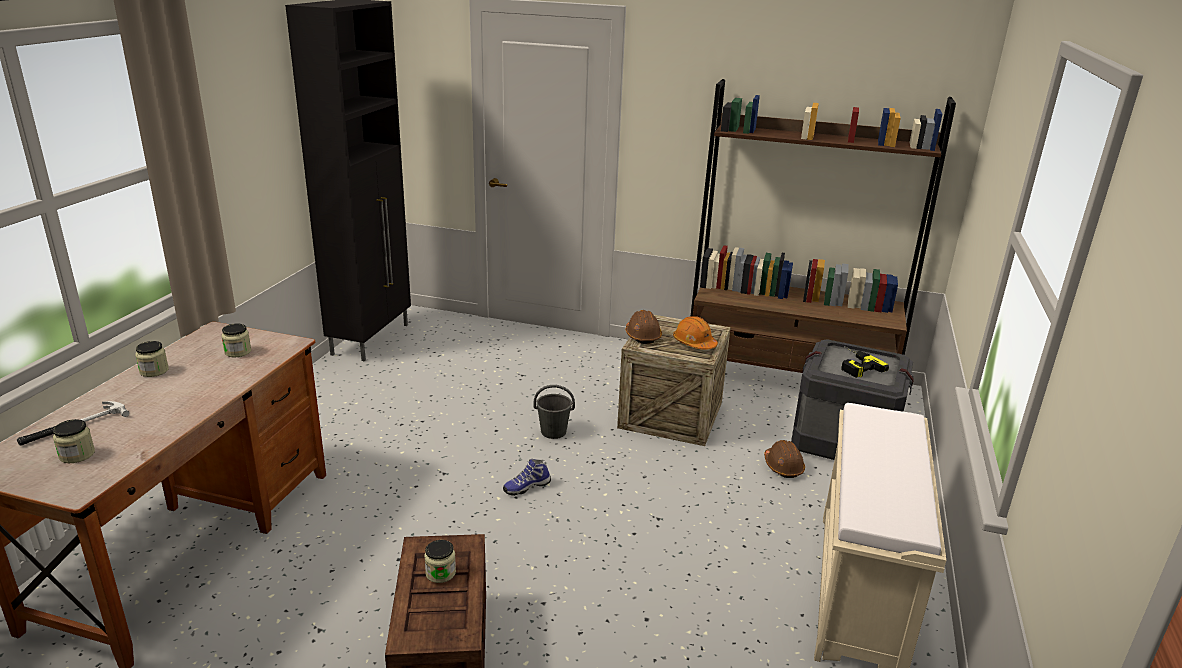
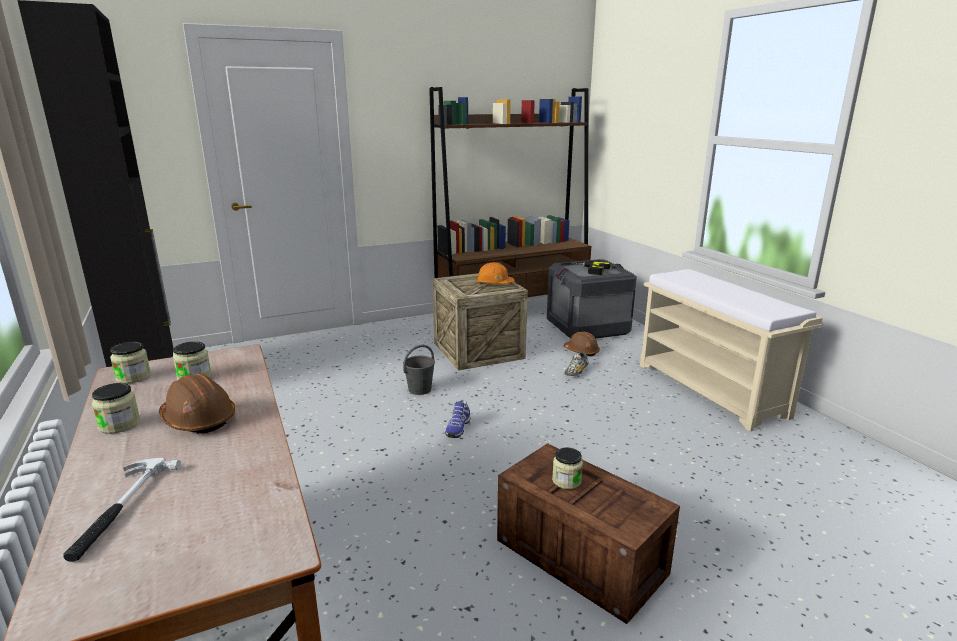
camera: 40 degrees left, 5 degrees down
(77, 455) = (193, 526): jar -> jar (133, 377)
(642, 335) = (456, 289): brown hard hat -> brown hard hat (198, 419)
(734, 487) = (576, 372): none -> shoe

